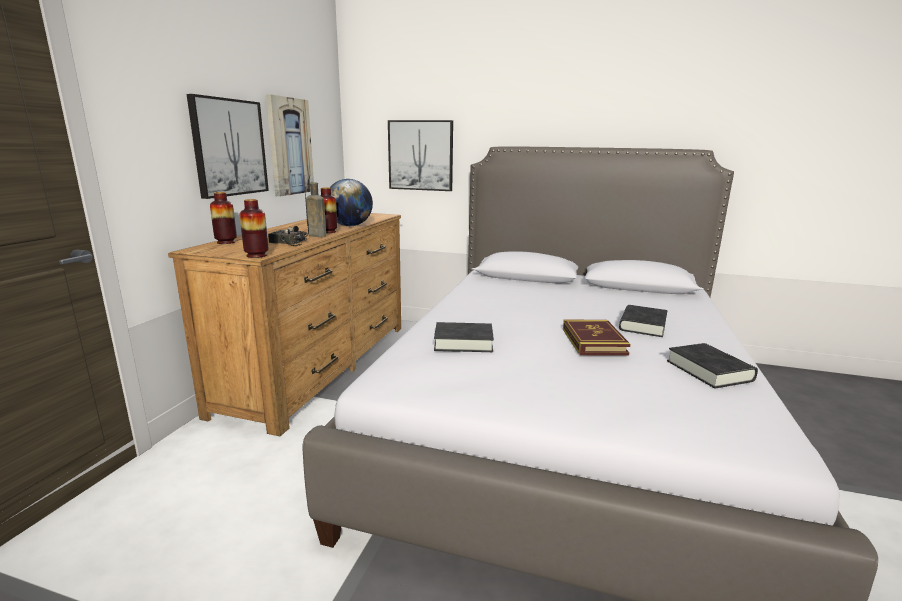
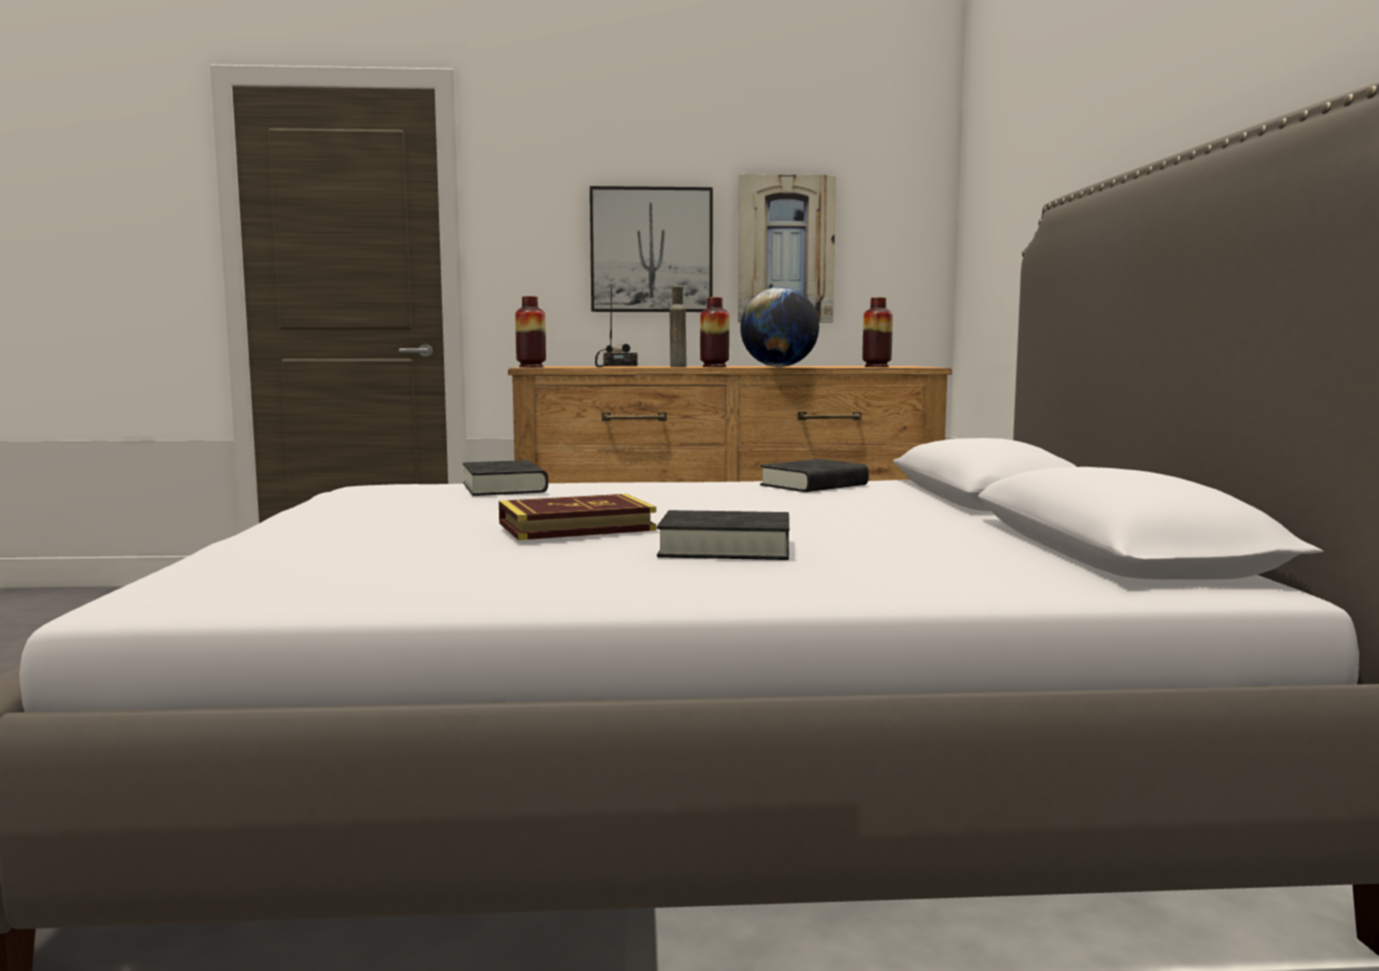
camera: 70 degrees right, 10 degrees down
(226, 242) = (592, 365): vase -> vase (876, 366)
(421, 155) = (1014, 247): picture -> none
(709, 371) = (472, 577): black book -> black book (814, 485)

